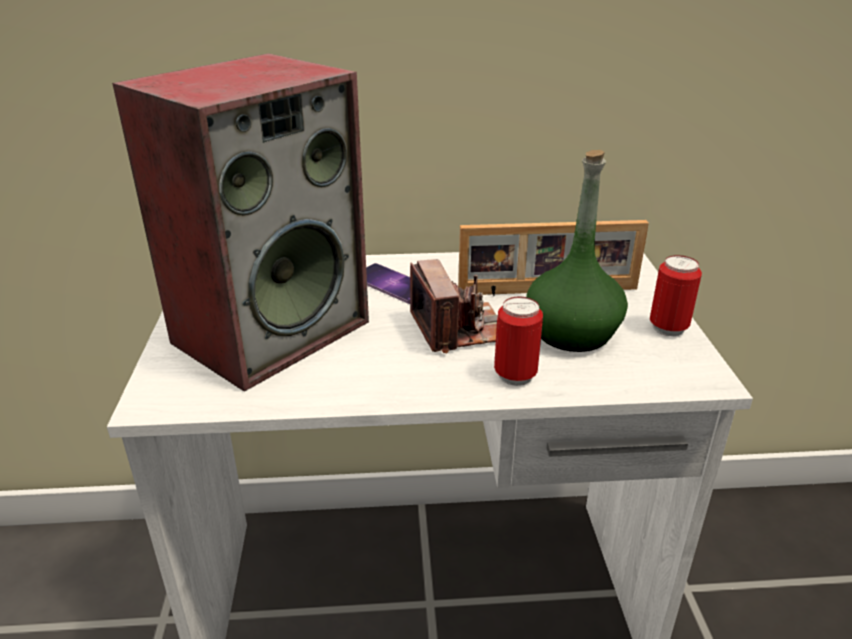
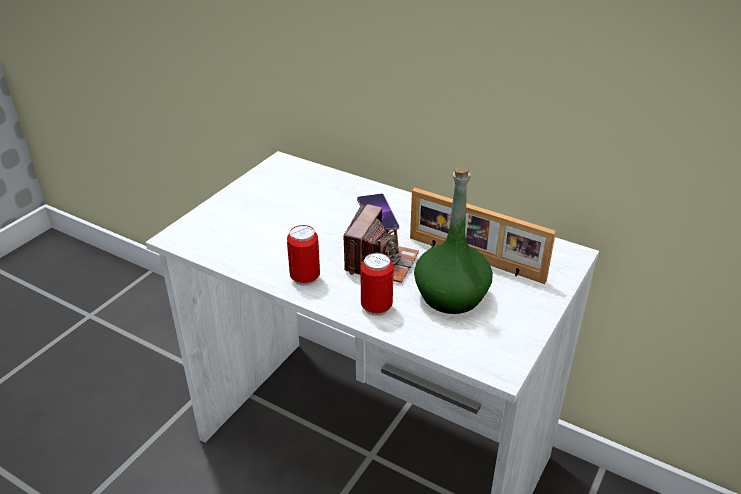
camera: 35 degrees right, 5 degrees up
(272, 330) = (274, 218): speaker -> none
(668, 328) = (525, 322): can -> can (305, 278)

